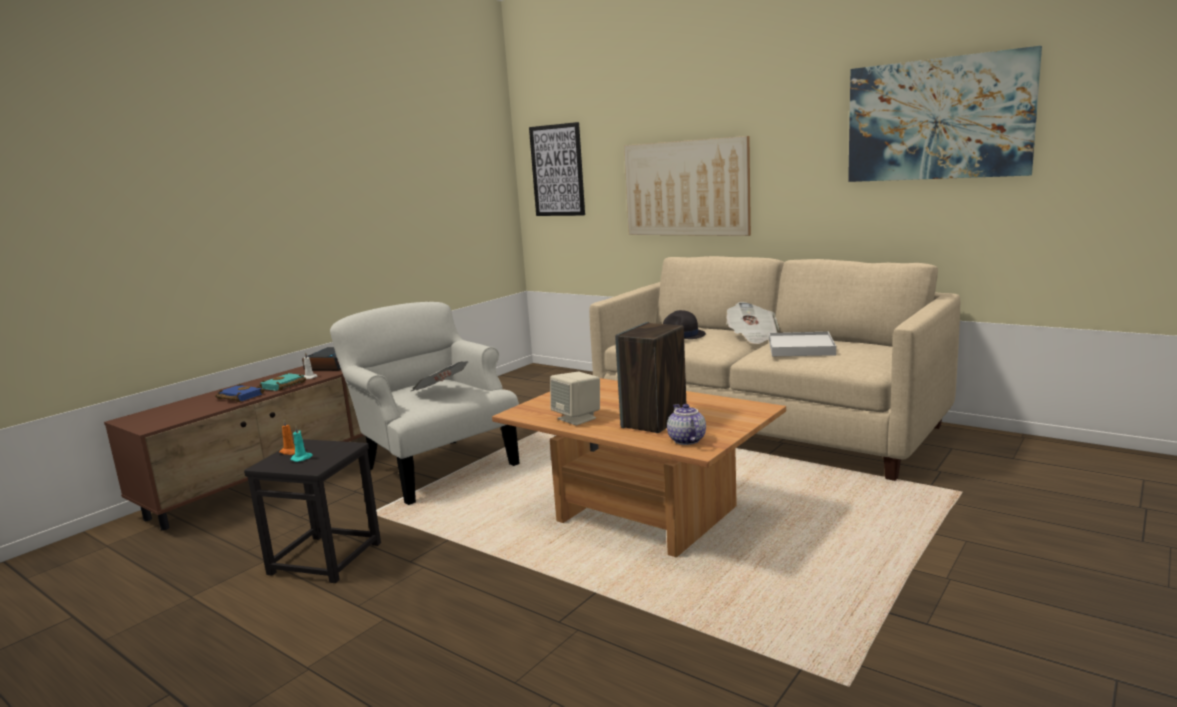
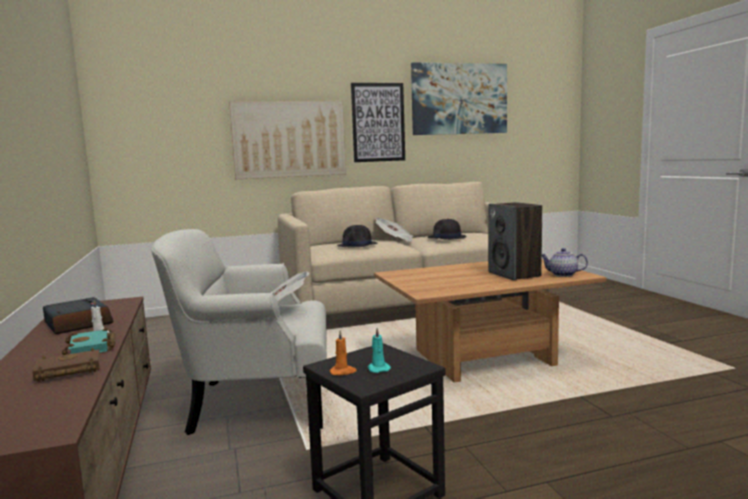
camera: 55 degrees left, 5 degrees down
(238, 397) = (66, 371): blue book -> brown book
(557, 170) = (145, 121): picture -> picture (378, 122)
(577, 418) = (473, 284): beige speaker -> none
(800, 348) = (447, 238): white tray -> black hat

